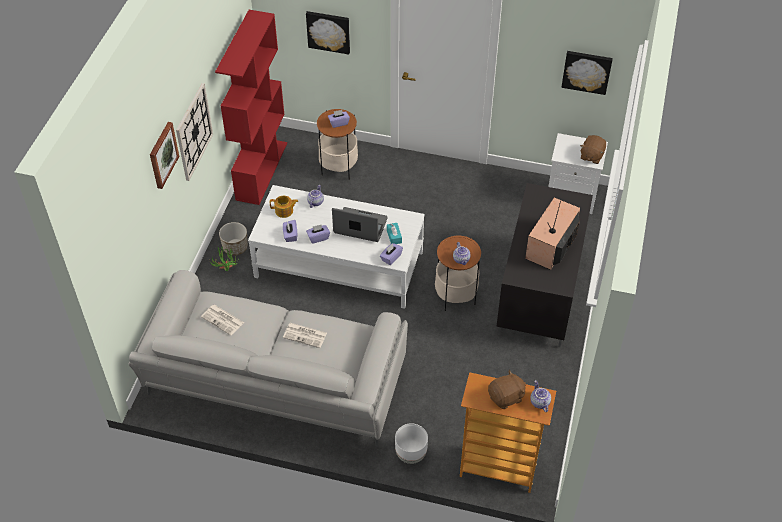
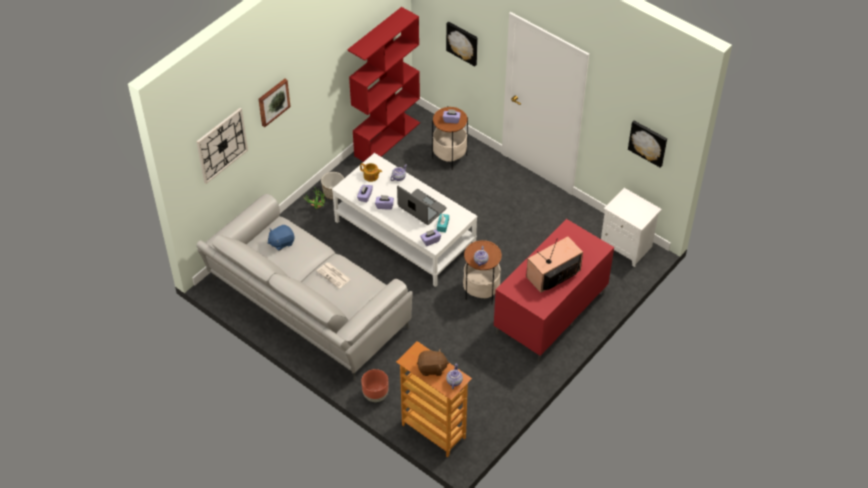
camera: 25 degrees right, 0 degrees up
(194, 132) = (314, 91): wall clock -> wall clock (221, 145)
(223, 320) = (281, 242): newspaper -> blue plush toy
(410, 454) = (375, 395): white planter -> brown planter
(540, 292) = (551, 313): black tv stand -> red tv stand
(591, 156) = (639, 216): brown plush toy -> none

